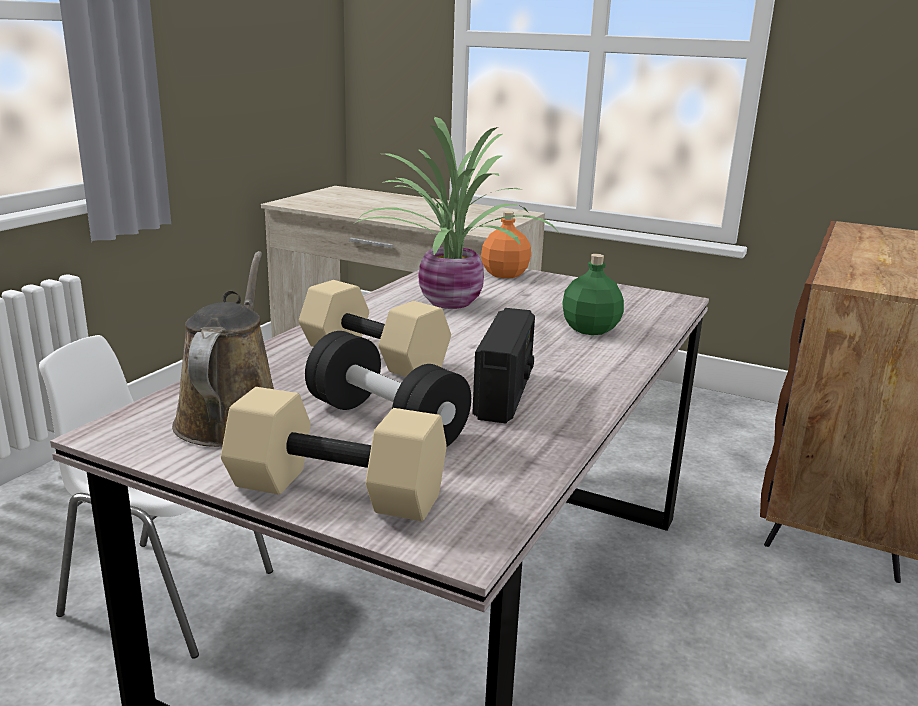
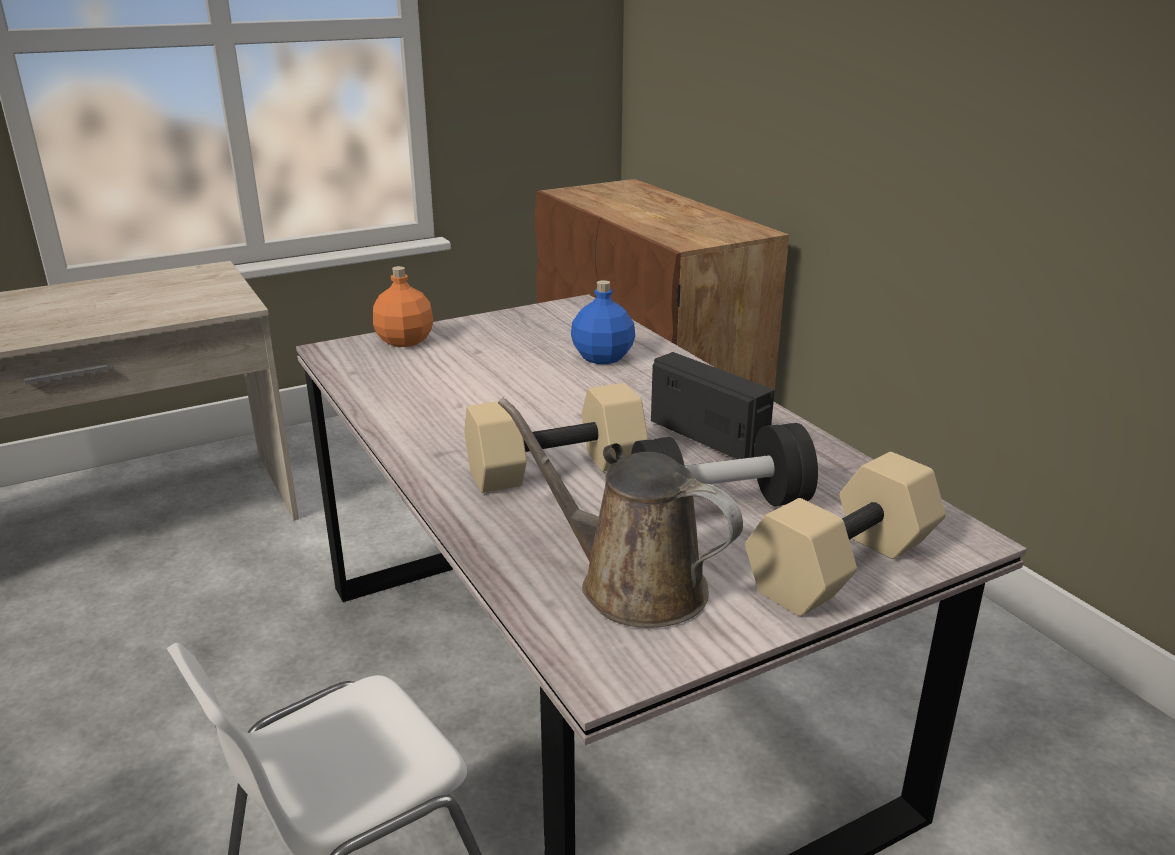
camera: 55 degrees left, 5 degrees up
(448, 303) = (450, 391): potted plant -> none
(589, 329) = (601, 358): green bottle -> blue bottle

